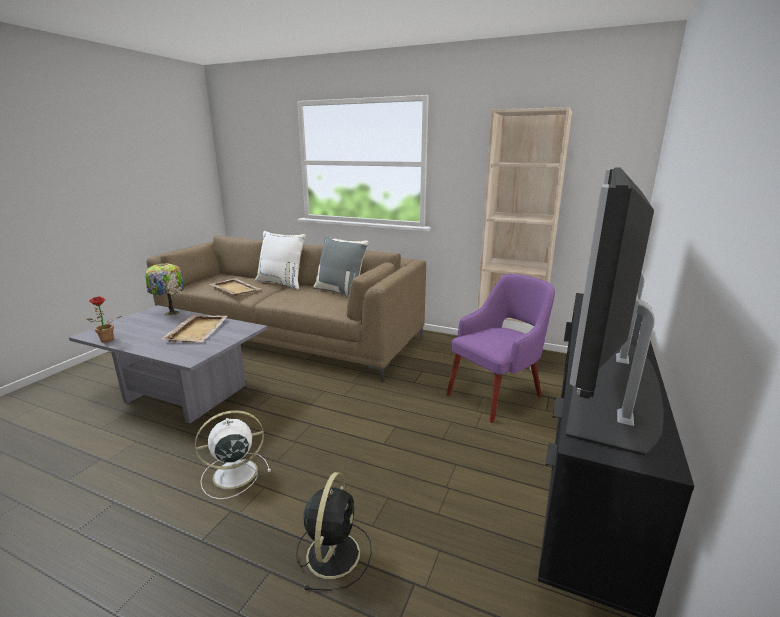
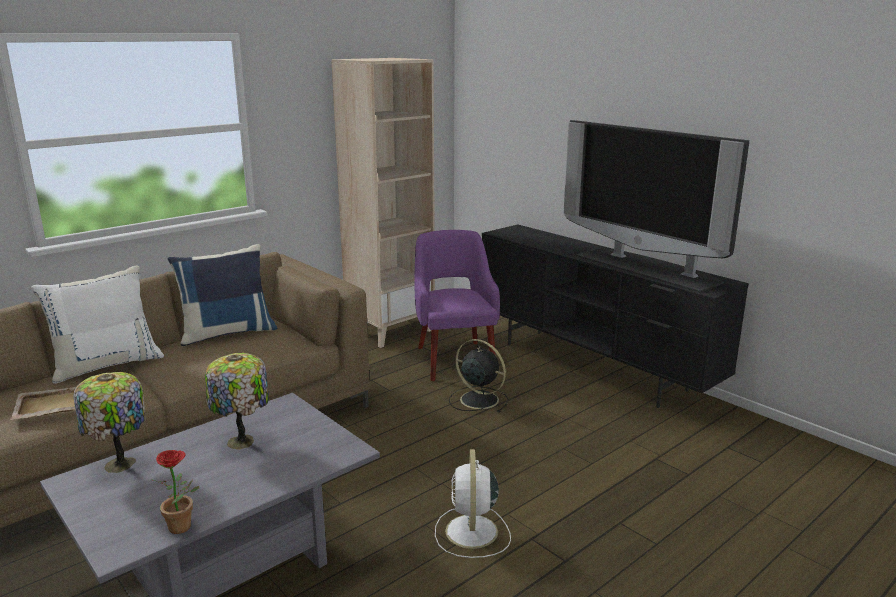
camera: 65 degrees left, 0 degrees up
(197, 330) = (242, 442): beige tray -> table lamp
(334, 552) = (613, 487): black fan -> black fan (477, 399)
(341, 292) = (227, 333): grey pillow -> blue pillow

